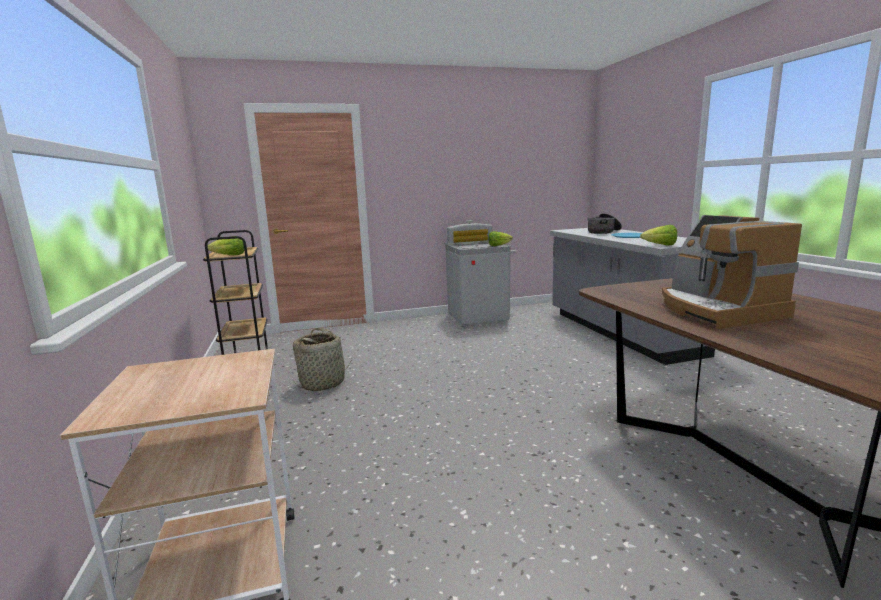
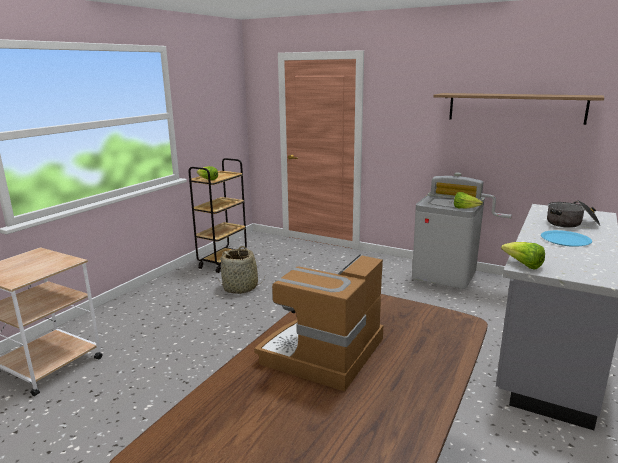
camera: 45 degrees right, 5 degrees up
(504, 158) = (515, 108): none -> shelf

